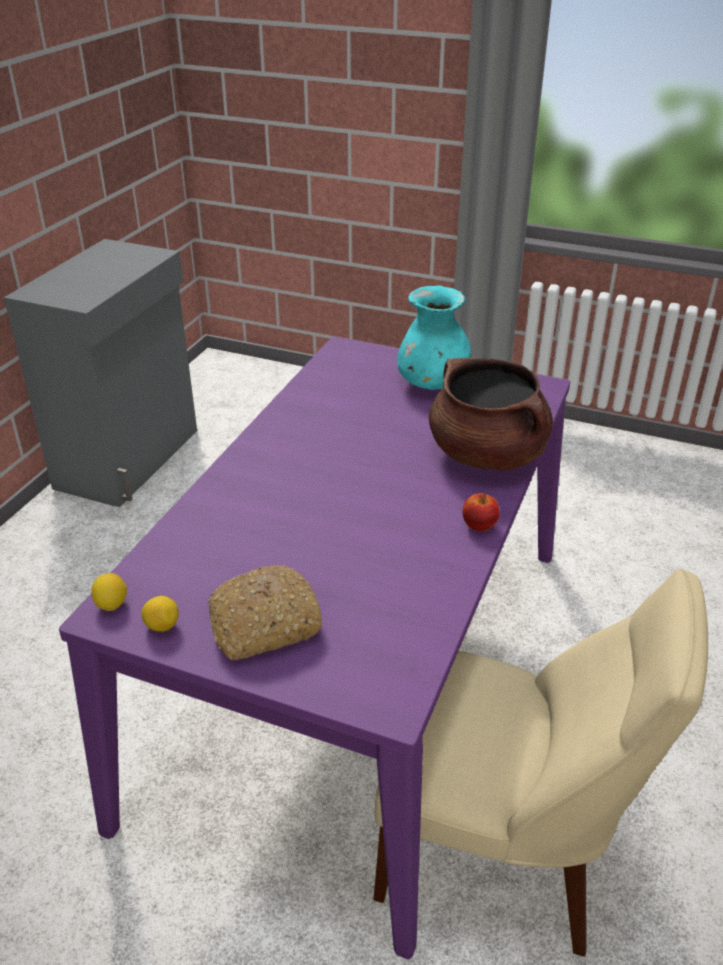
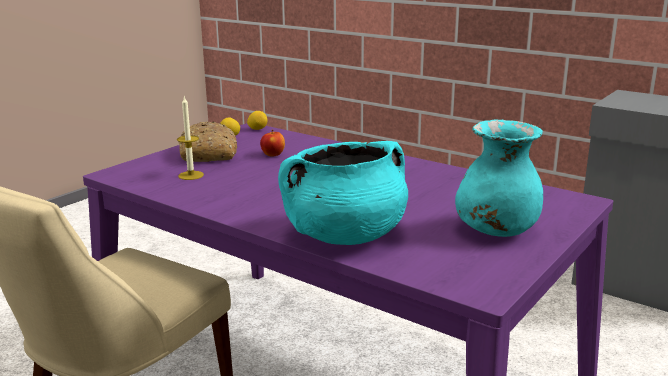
camera: 105 degrees right, 15 degrees down
(367, 611) = (191, 175): none -> candle
(479, 525) = (244, 216): apple -> apple (273, 155)
(487, 455) = (345, 236): brown cooking pot -> turquoise cooking pot

